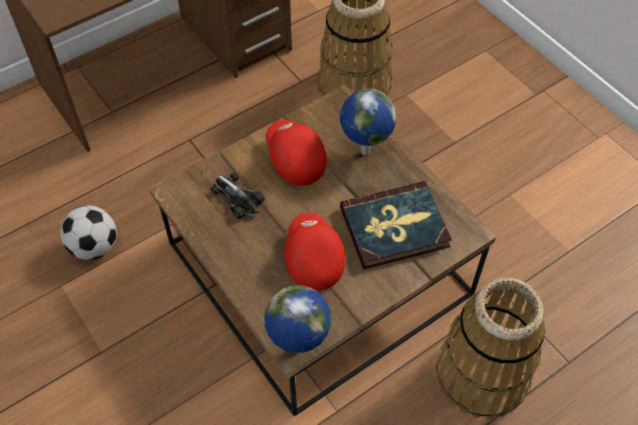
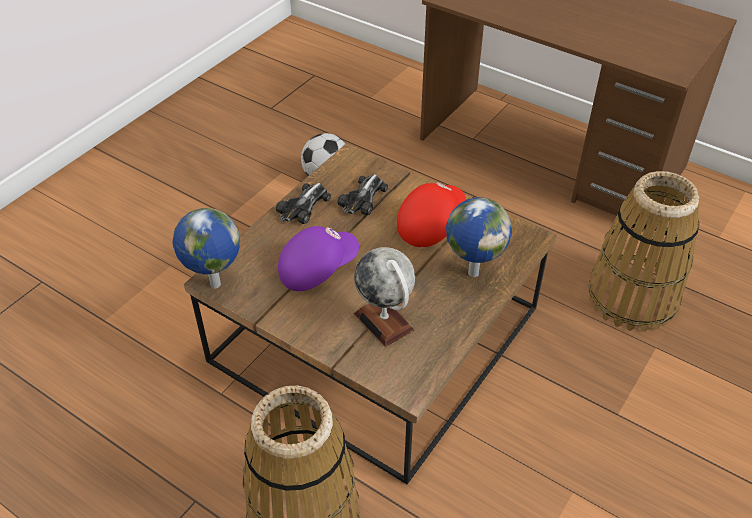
camera: 70 degrees right, 10 degrees down
(225, 247) = (304, 206): none -> toy car
(312, 259) = (317, 268): red cap -> purple cap
(394, 228) = (384, 321): book -> globe

